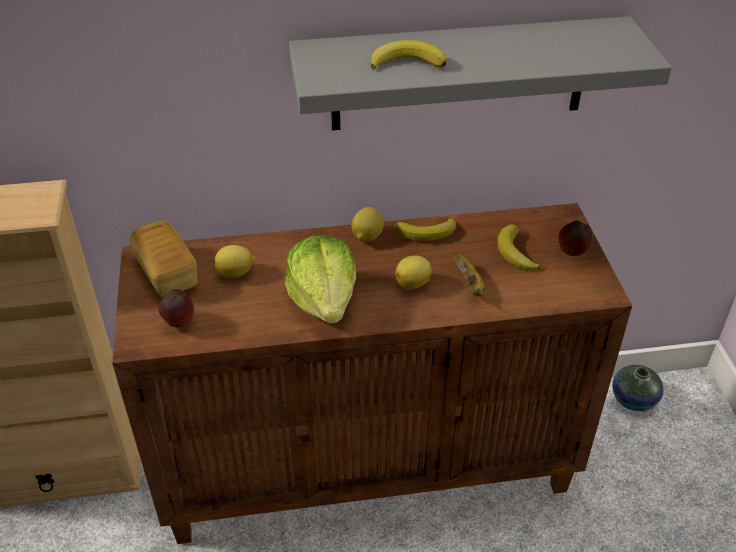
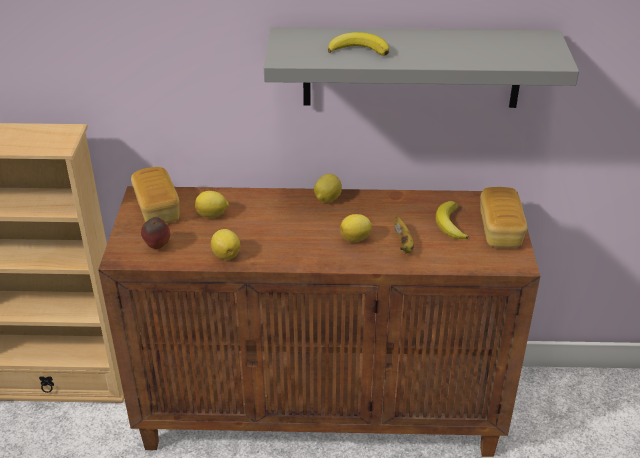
camera: 10 degrees right, 5 degrees down
(265, 323) = (226, 254): none -> lemon
(324, 299) = (278, 242): lettuce -> none
(427, 233) = (379, 201): banana -> none
(572, 254) = (500, 230): apple -> bread
(633, 399) = (575, 387): vase -> none

